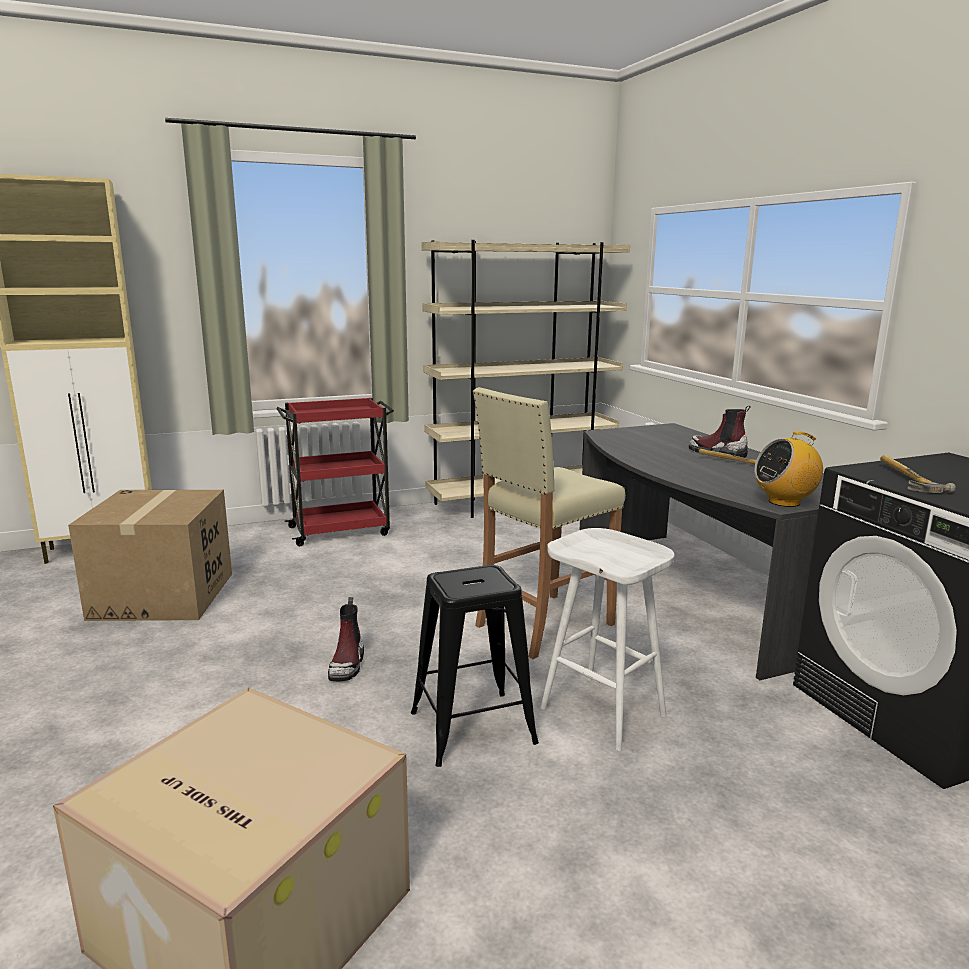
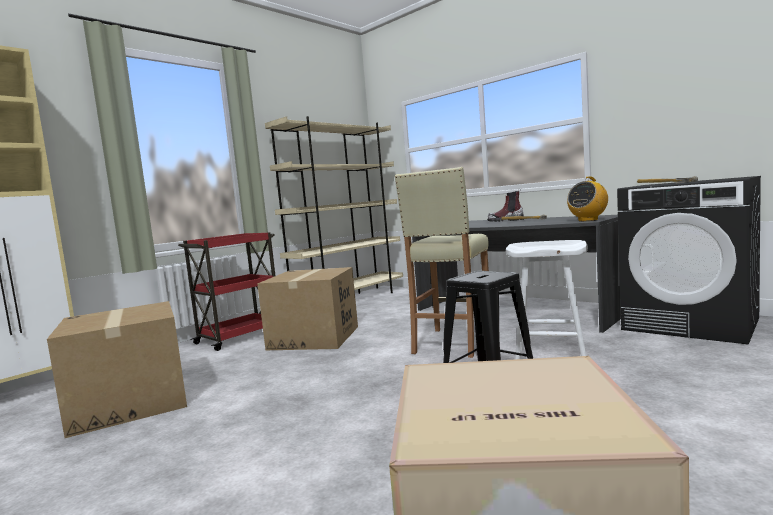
camera: 25 degrees left, 10 degrees down
(347, 665) = (353, 394): boot -> none
(408, 559) = (314, 338): none -> cardboard box

